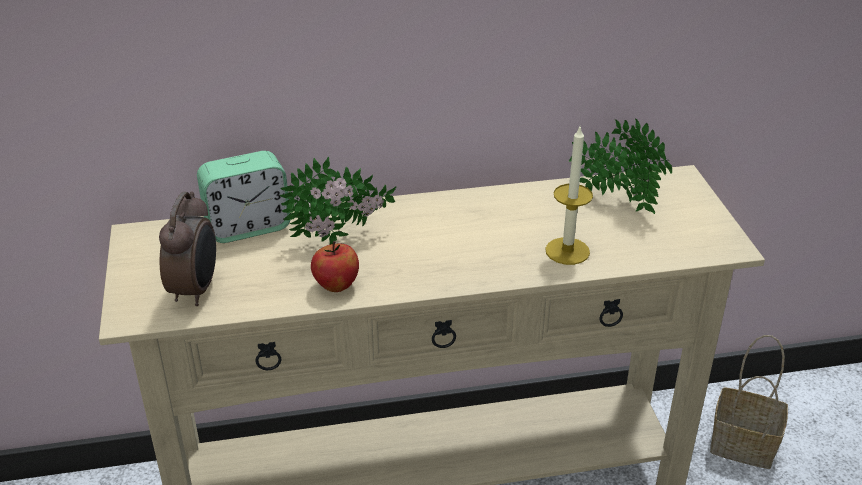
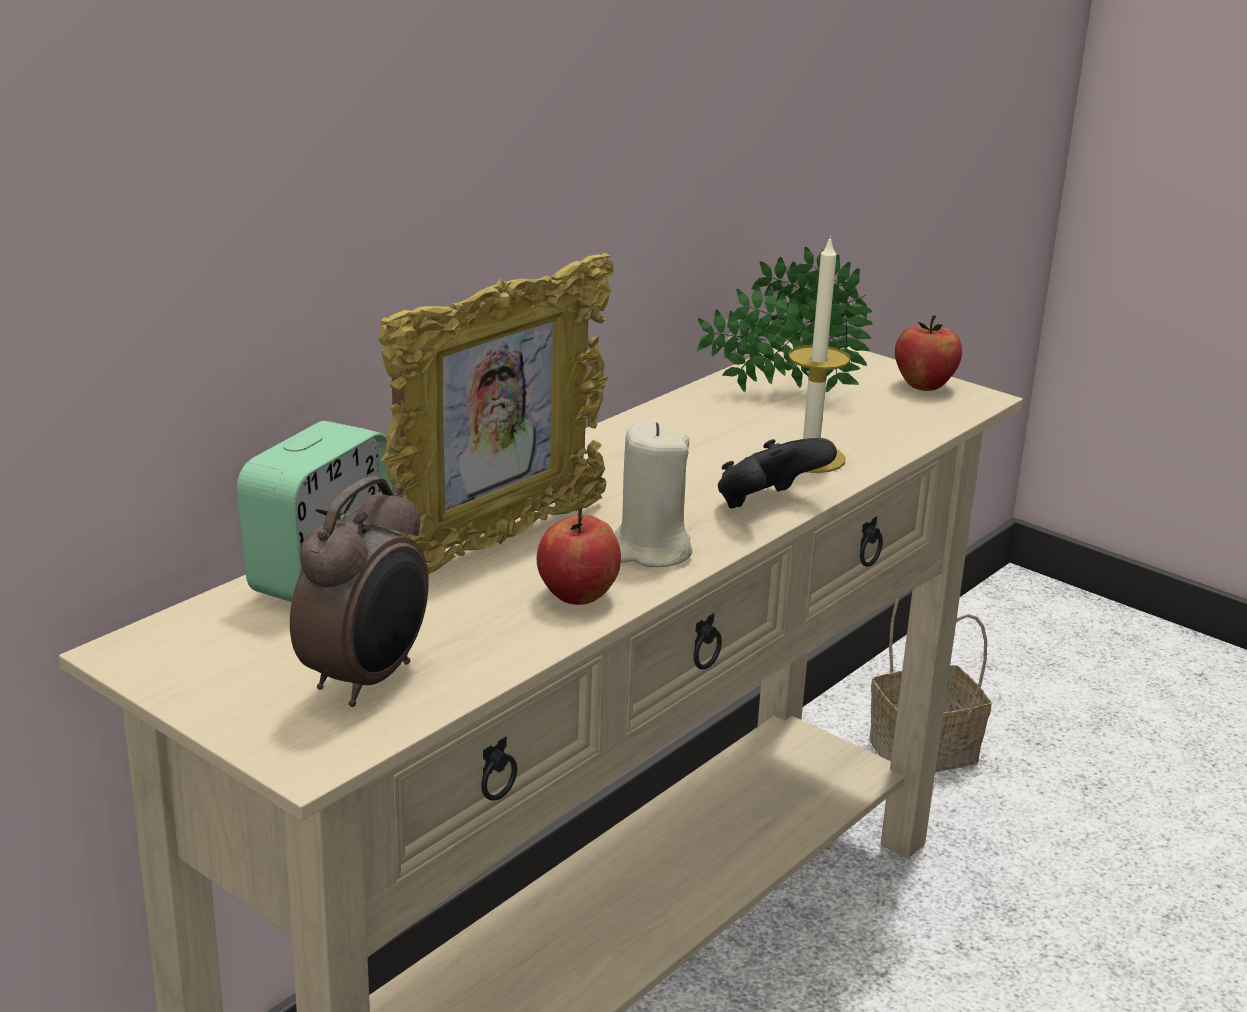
camera: 40 degrees left, 10 degrees down
(196, 290) = (368, 679): alarm clock -> alarm clock turned 60 degrees clockwise
(342, 240) = (497, 543): potted plant -> picture frame
(404, 274) = (650, 550): none -> beige candle
(500, 272) = (767, 505): none -> black game controller
(710, 227) = (924, 385): none -> apple

